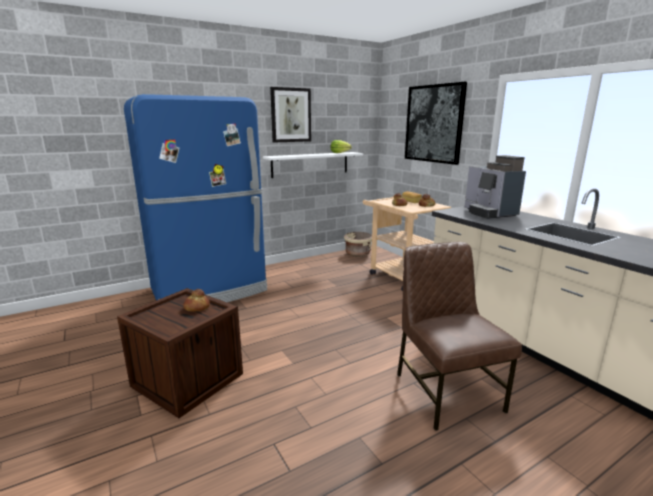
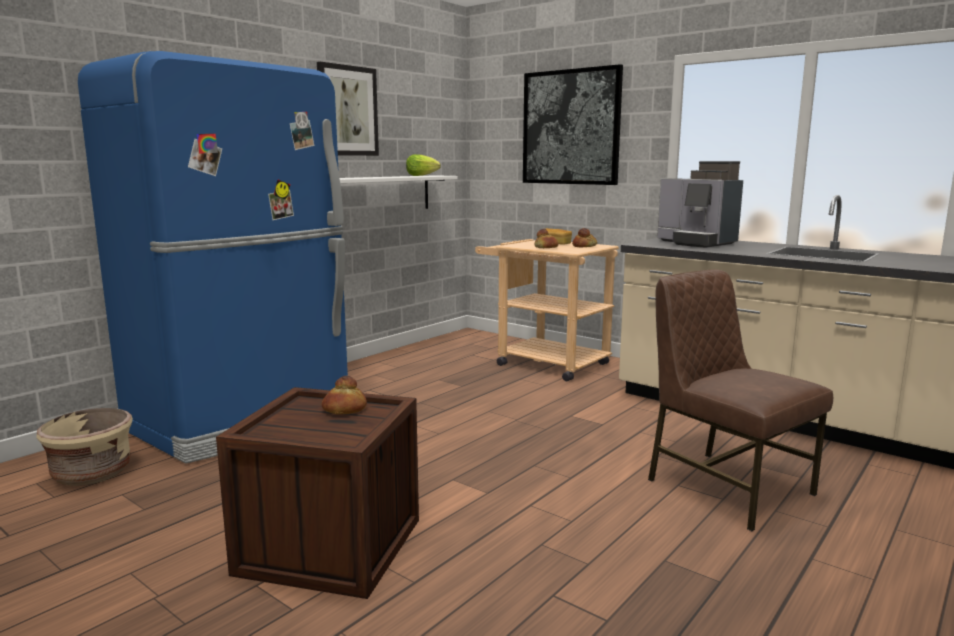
camera: 20 degrees left, 5 degrees down
(357, 254) = (455, 342): beige planter -> beige planter (92, 474)

